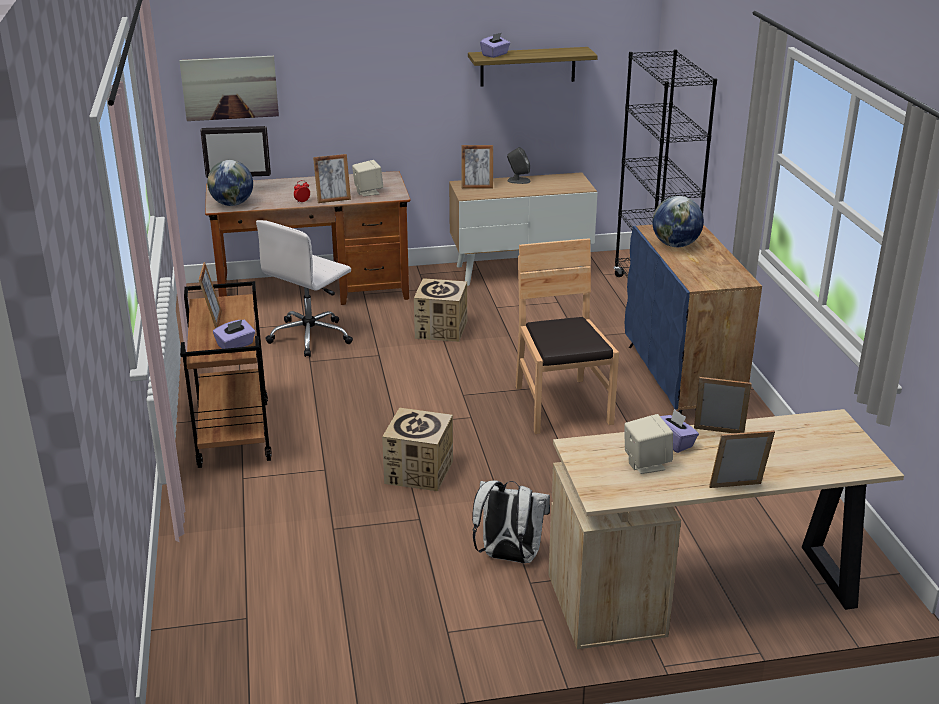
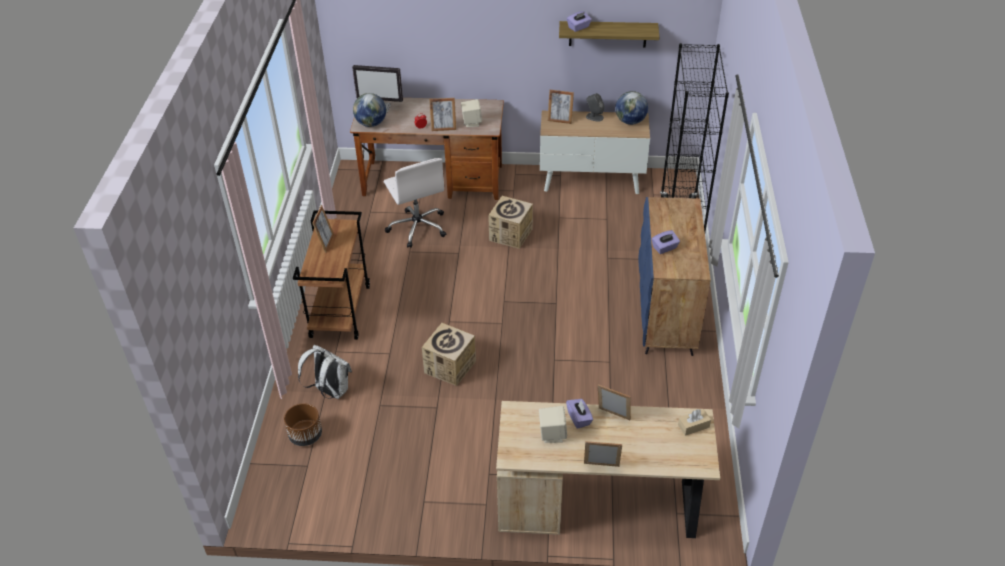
camera: 15 degrees right, 15 degrees up
(230, 88) = (377, 34): picture -> none
(230, 581) = (305, 435): none -> brown planter
(235, 345) = (333, 270): purple tissue box -> purple tissue box (664, 248)
(311, 336) = (417, 227): white office chair -> white office chair turned 75 degrees counterclockwise
(508, 557) = (482, 450): white backpack -> white backpack (330, 391)
(561, 405) = (569, 323): brown chair -> none
(675, 245) = (667, 224): globe -> globe (630, 121)
(832, 428) = (693, 426): none -> beige tissue box

